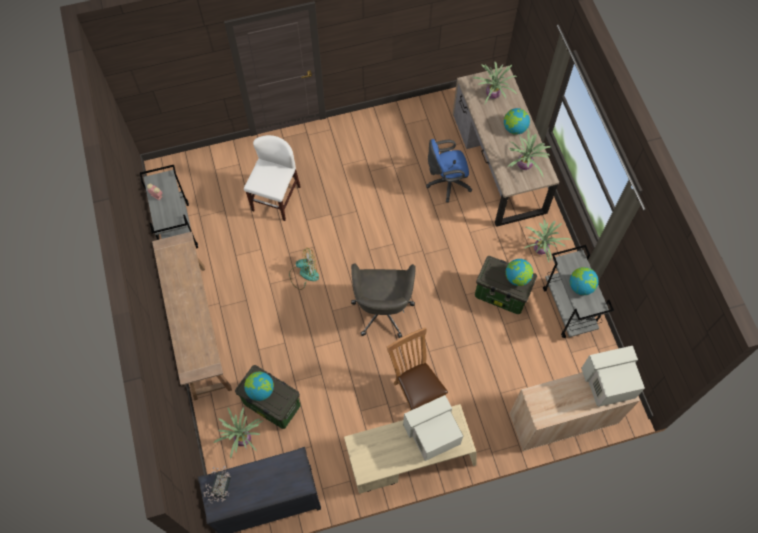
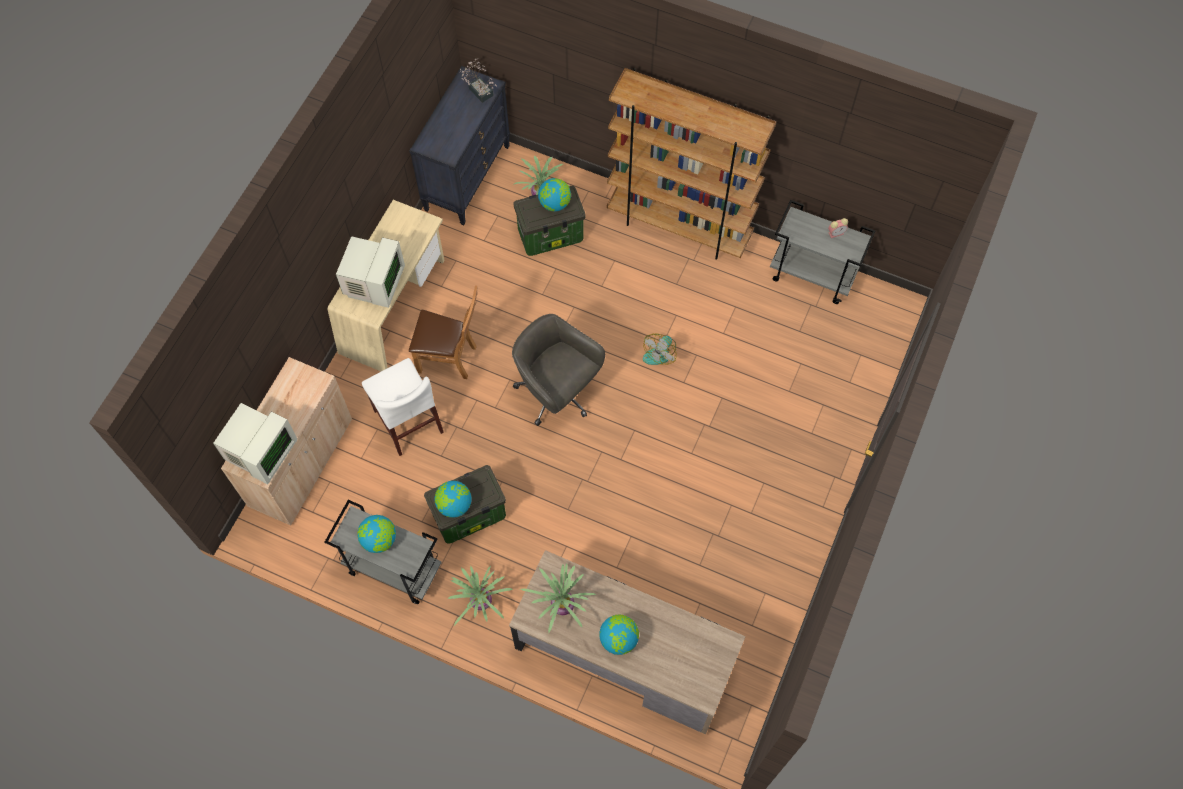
camera: 130 degrees right, 0 degrees up
(199, 330) = (679, 227): brown console table -> brown bookcase
(276, 198) = (774, 387): white chair -> white chair (408, 421)
(446, 183) = (647, 573): blue office chair -> none
(492, 95) = (686, 655): potted plant -> none

